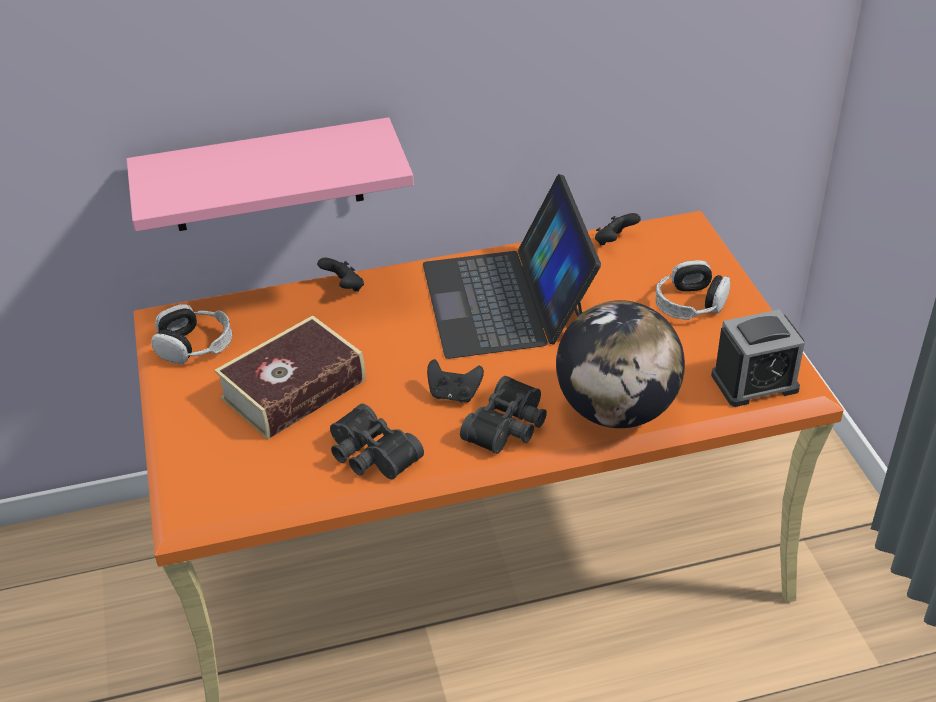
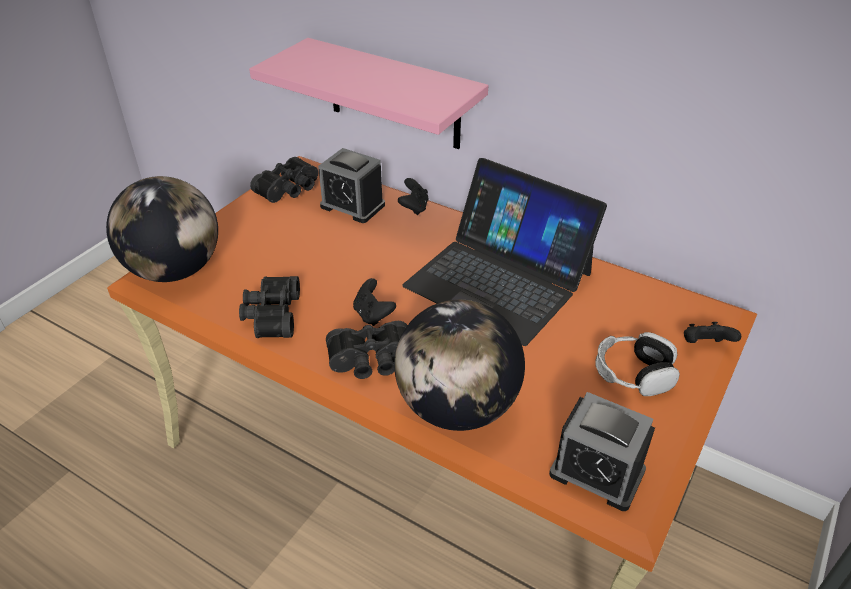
camera: 45 degrees right, 0 degrees up
(195, 345) = (290, 190): headphones -> black binoculars
(211, 487) = (175, 270): none -> globe
(284, 320) = (352, 205): none -> alarm clock
(293, 390) = (295, 247): book -> none
(506, 300) = (499, 279): laptop -> laptop turned 90 degrees counterclockwise
(614, 241) = (639, 290): black game controller -> black game controller (704, 346)

